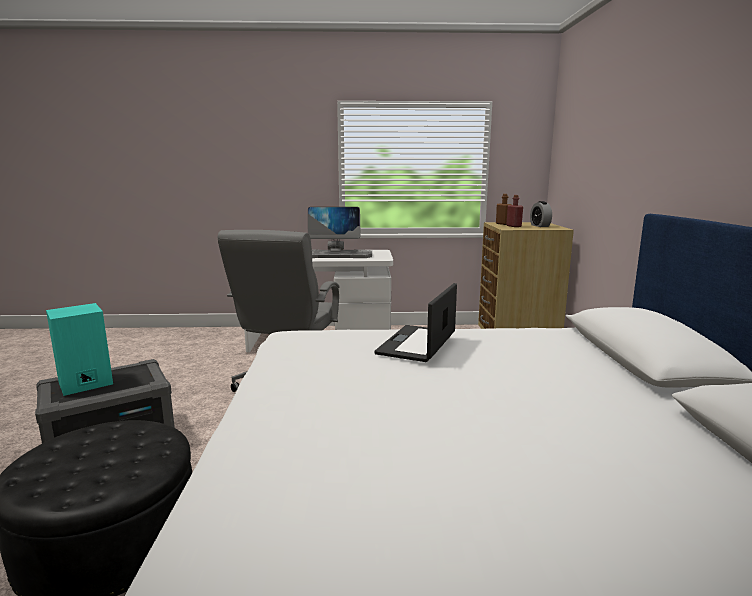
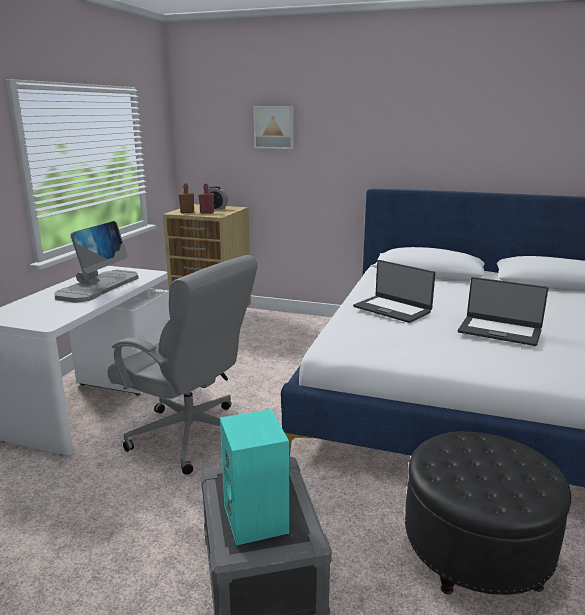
camera: 70 degrees left, 5 degrees up
(392, 408) = (499, 331): none -> laptop
(606, 132) = (274, 127): none -> picture

